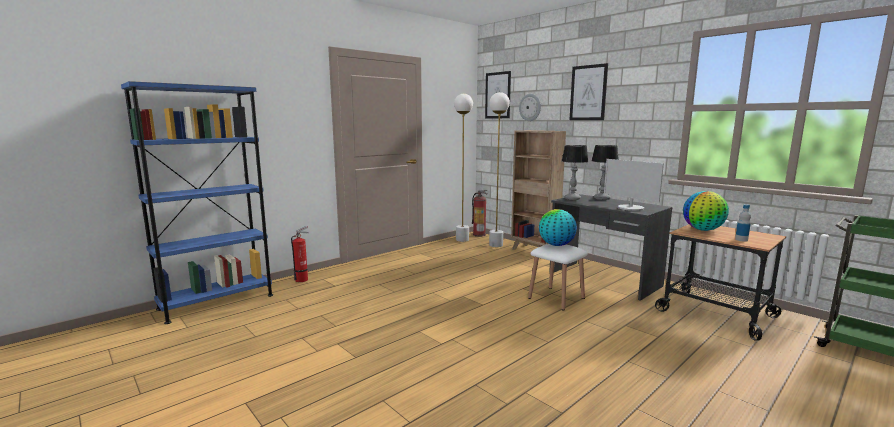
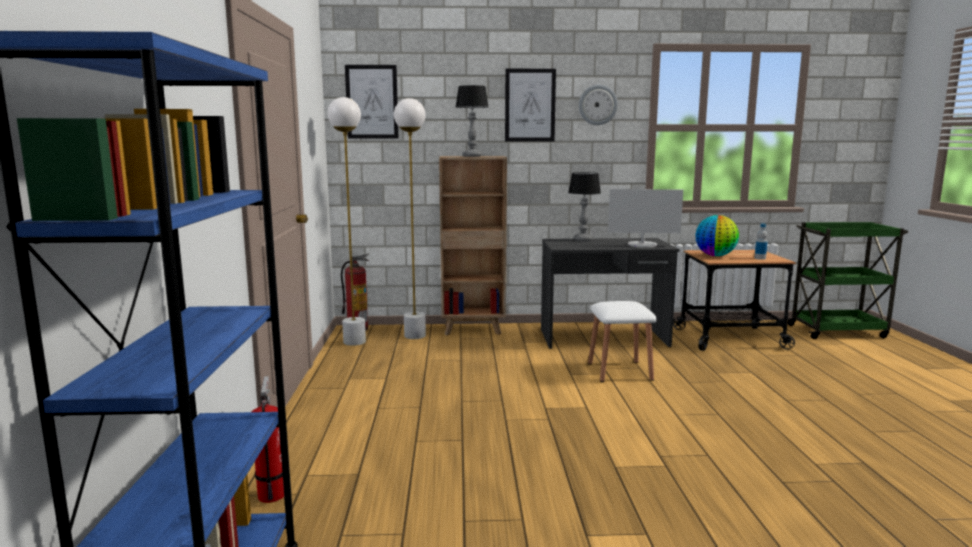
camera: 50 degrees left, 0 degrees up
(530, 107) = (436, 122): wall clock -> wall clock (597, 105)
(556, 245) = (617, 304): globe -> none
(572, 199) = (563, 245): table lamp -> table lamp (472, 156)

